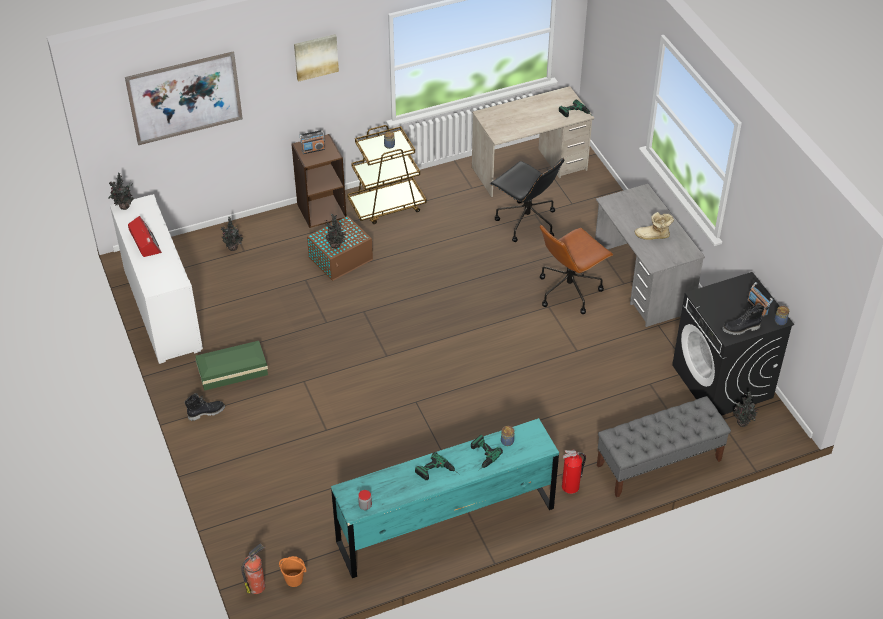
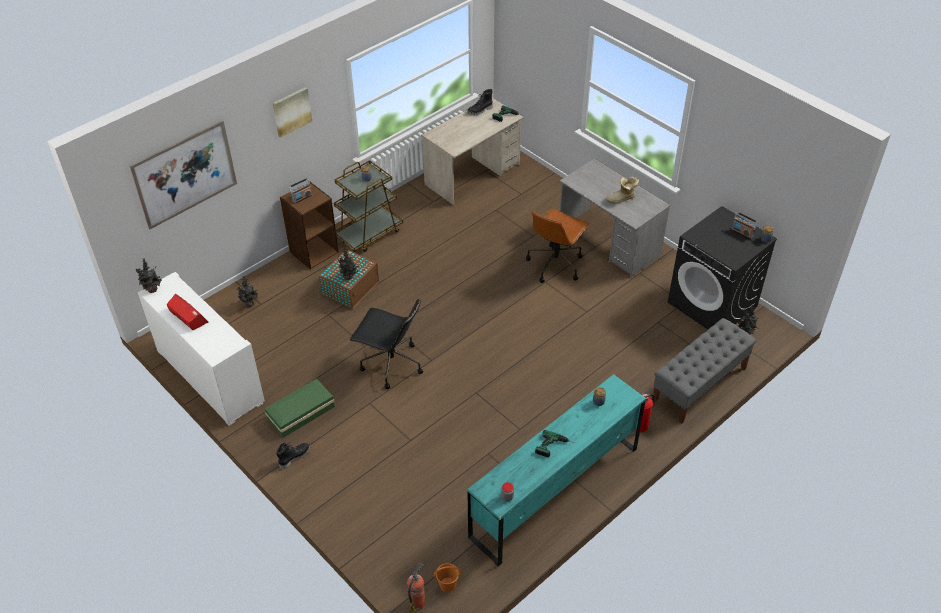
camera: 20 degrees left, 0 degrees up
(480, 456) = (583, 421): power drill -> none
(526, 222) = (491, 218): black office chair -> black office chair (390, 364)
(741, 329) = (740, 253): black boot -> black boot (480, 110)

